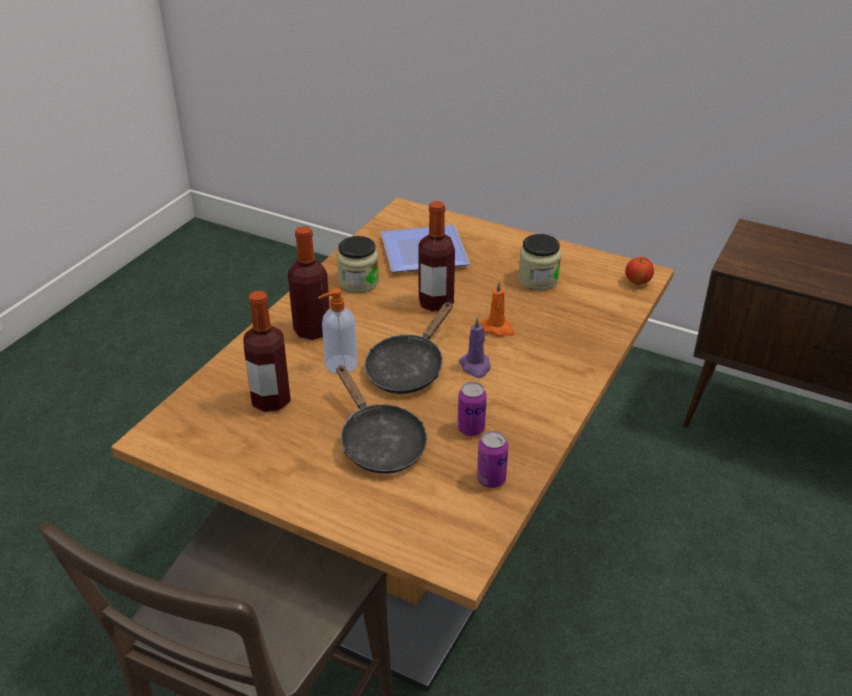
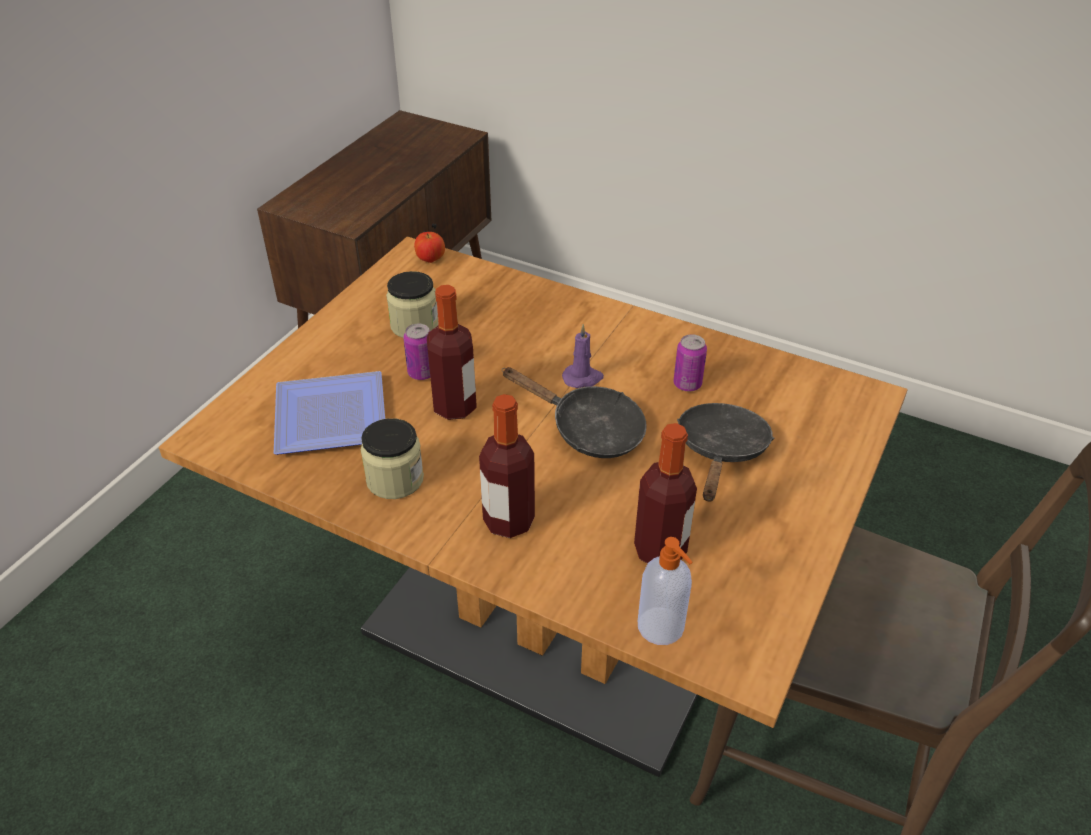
camera: 90 degrees left, 5 degrees up
(340, 365) = (583, 489): soap dispenser -> soap dispenser (661, 628)
(379, 443) = (721, 451): black frying pan -> black frying pan turned 45 degrees counterclockwise
(491, 479) = (758, 373): can -> can (421, 373)
(498, 329) = (512, 359): orange candle -> none

